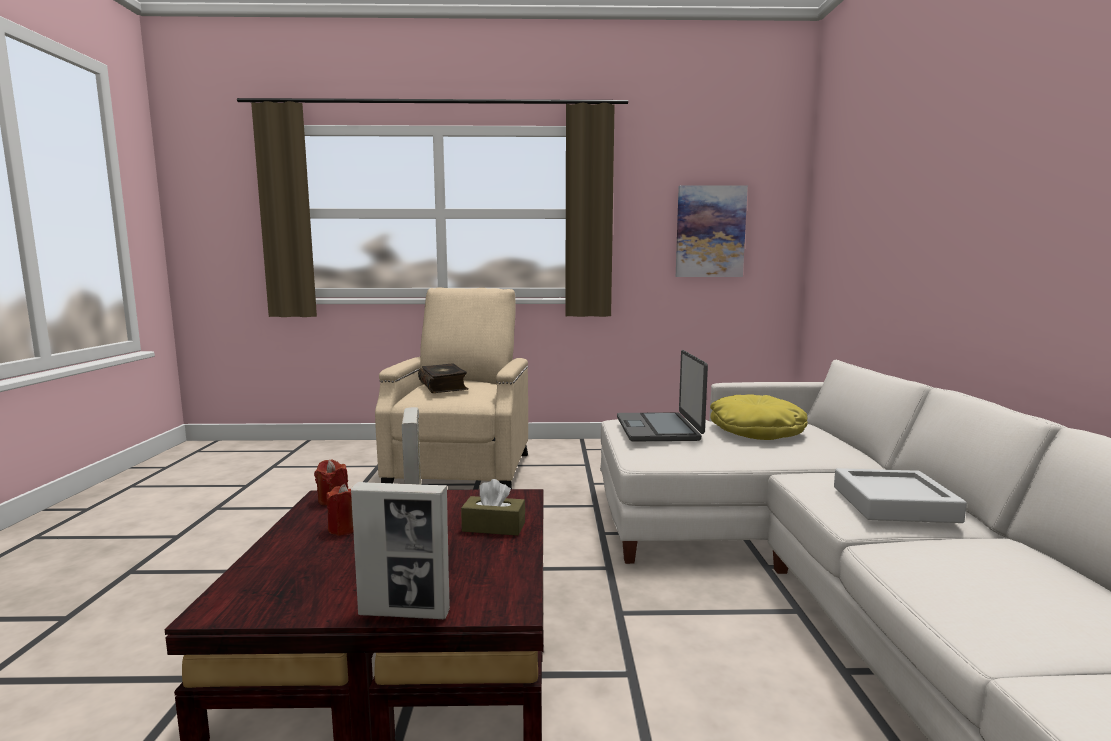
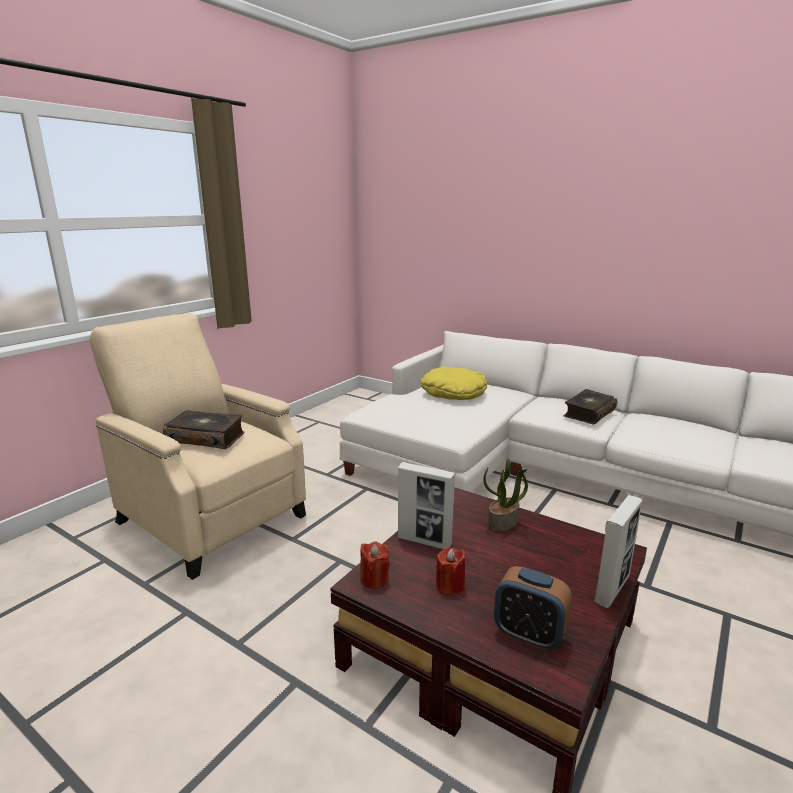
camera: 55 degrees left, 10 degrees up
(282, 579) = (529, 634): none -> alarm clock
(493, 527) = (503, 523): brown tissue box -> potted plant
(659, 428) = (411, 412): laptop -> none
(710, 232) = (304, 232): picture -> none
(894, 504) = (588, 413): grey tray -> book

